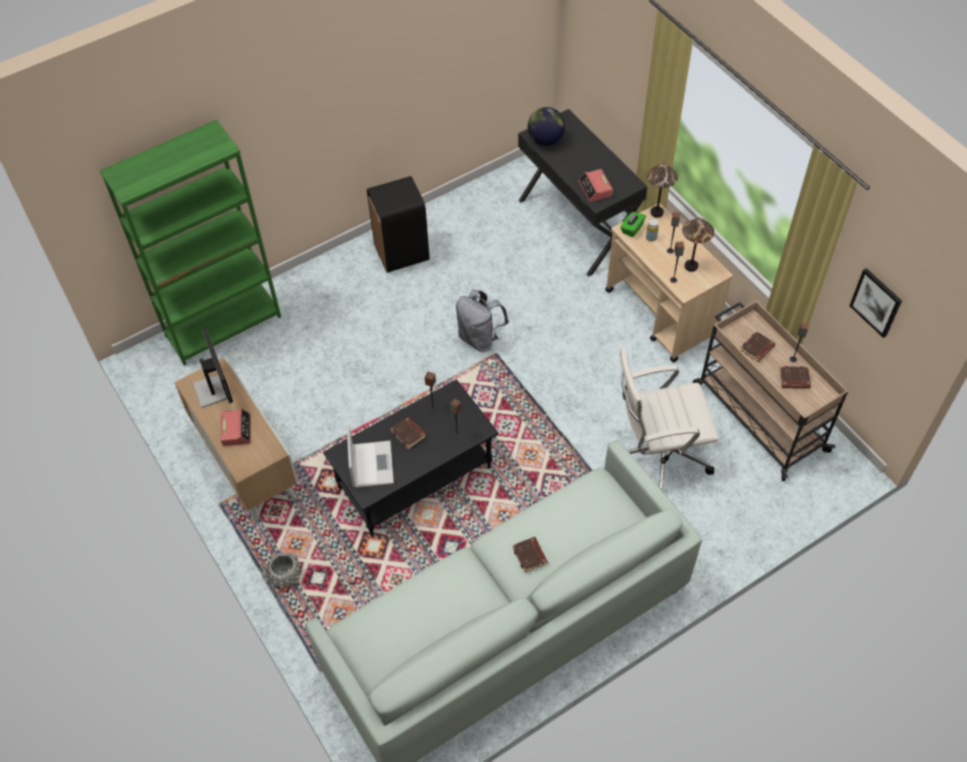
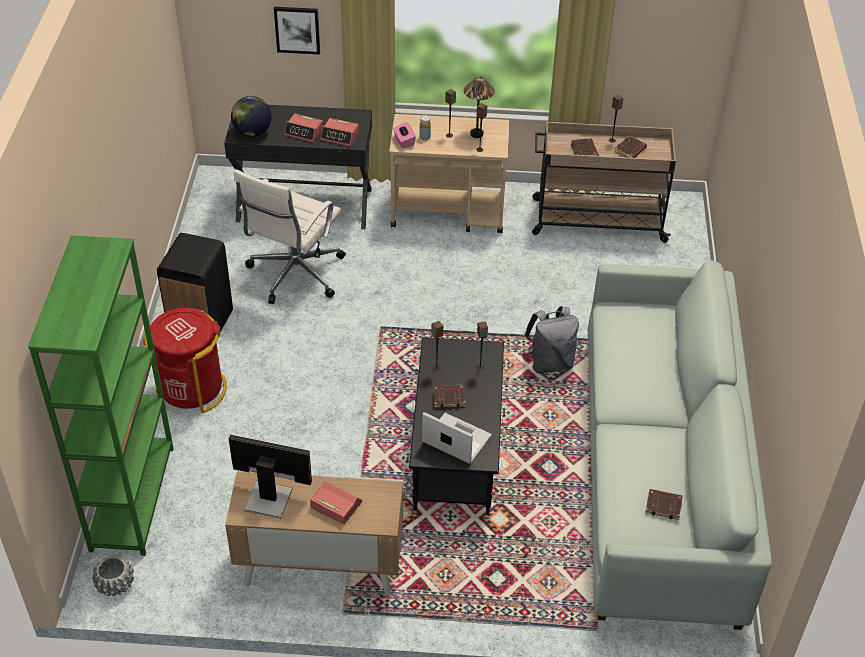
camera: 55 degrees left, 10 degrees down
(285, 575) = (472, 602): grey planter -> grey planter (115, 584)
(339, 289) = (192, 389): none -> red trash can
(480, 338) = (354, 328): grey backpack -> grey backpack (550, 363)
(530, 556) = (647, 386): brown book -> brown book (664, 506)
(577, 166) = (304, 132): none -> alarm clock
(632, 229) = (404, 141): green tissue box -> pink tissue box
(656, 212) = (403, 120): table lamp -> none
(657, 454) = (578, 292): white office chair -> white office chair (294, 274)
(876, 302) = (658, 39): picture -> picture (297, 29)

